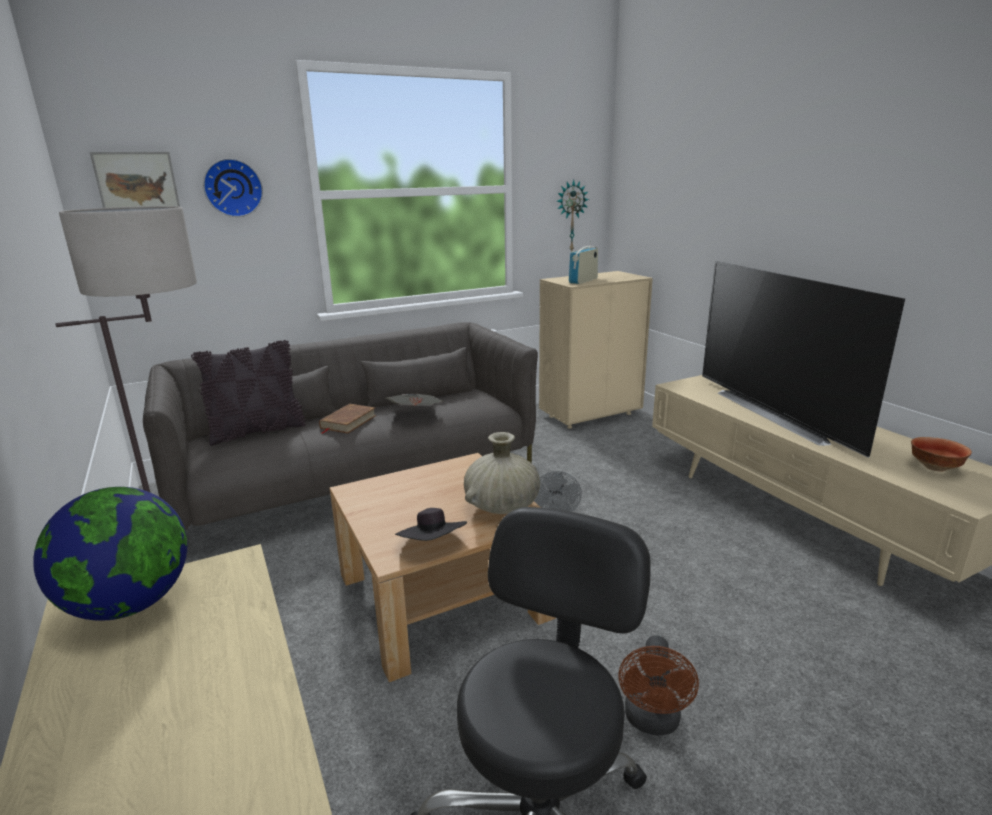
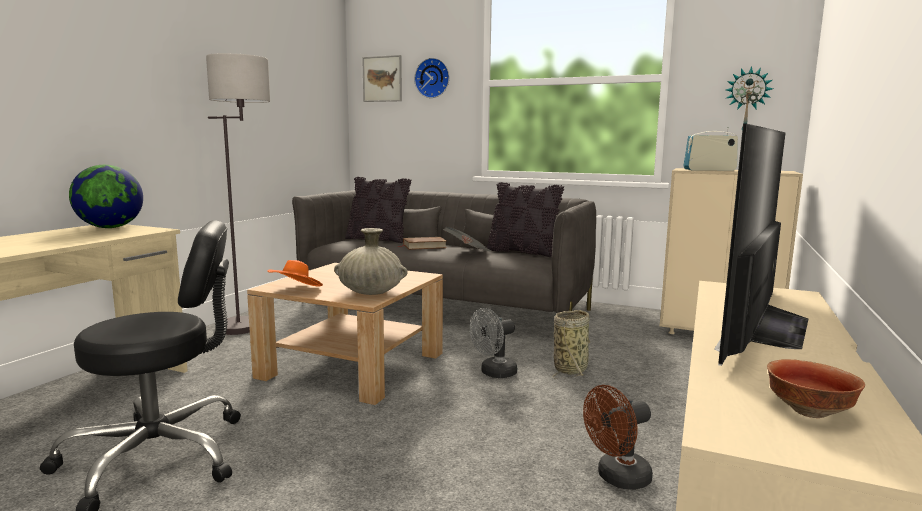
camera: 50 degrees right, 10 degrees down
(433, 546) = (296, 290): black hat -> orange hat
(451, 395) = (522, 252): none -> black pillow
(586, 493) = (571, 369): none -> basket
(652, 722) = (292, 471): brown fan -> brown fan (617, 478)

